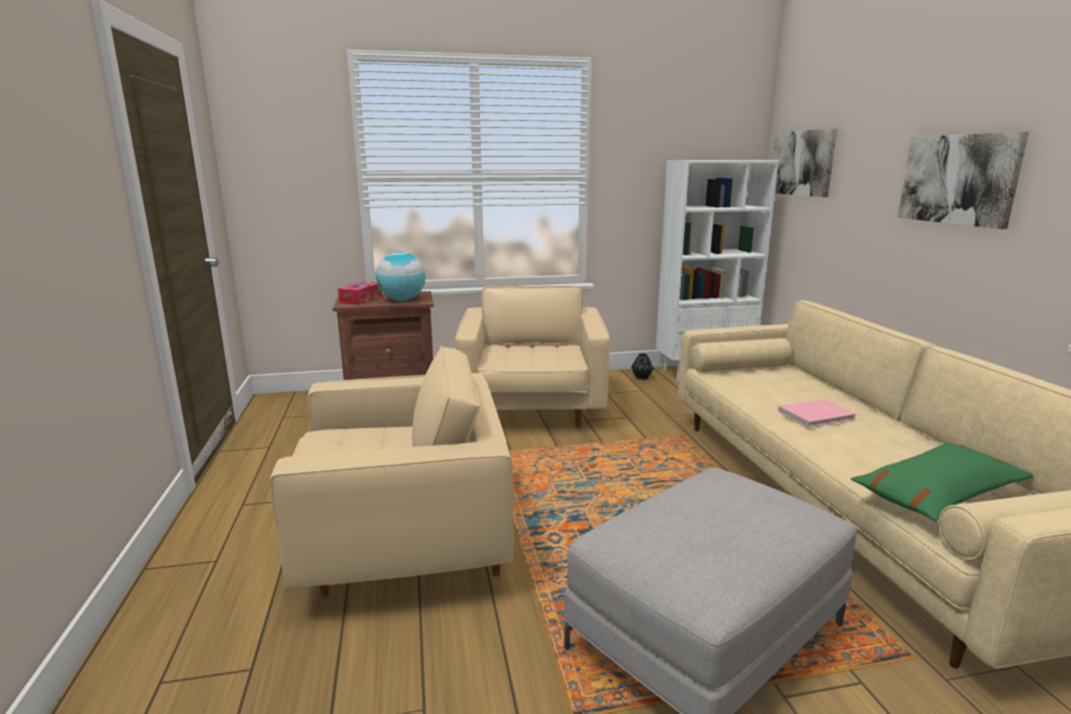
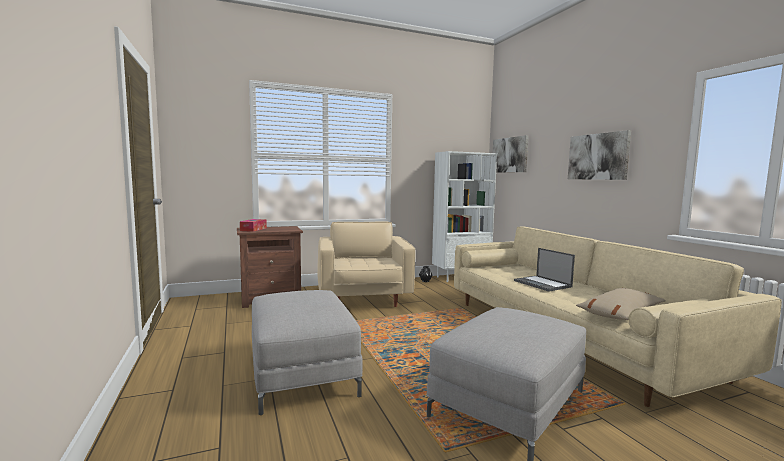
camera: 10 degrees left, 10 degrees down
(402, 300) = (281, 229): globe -> none
(402, 543) = (303, 371): beige armchair -> grey ottoman
(818, 416) = (543, 284): pink book -> laptop
(938, 495) = (620, 313): green pillow -> beige pillow

